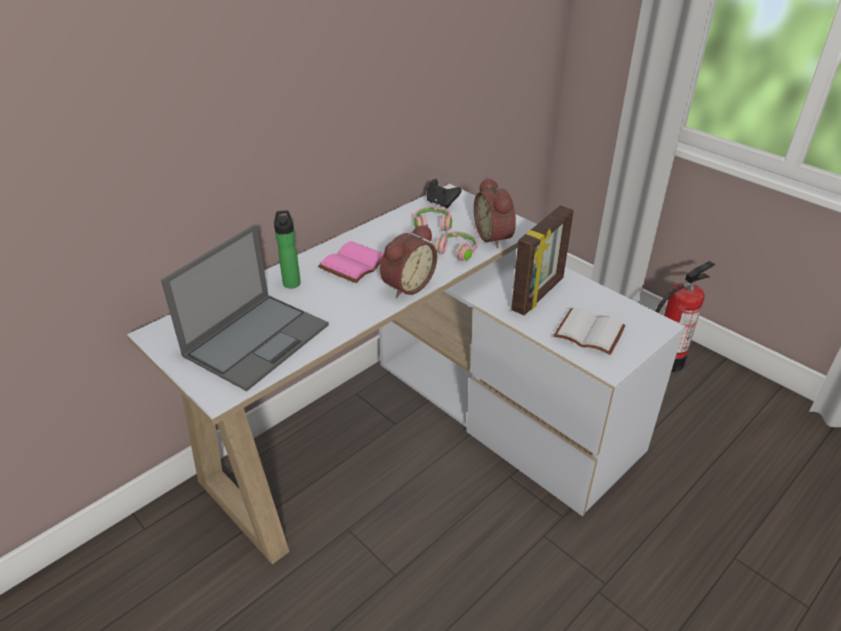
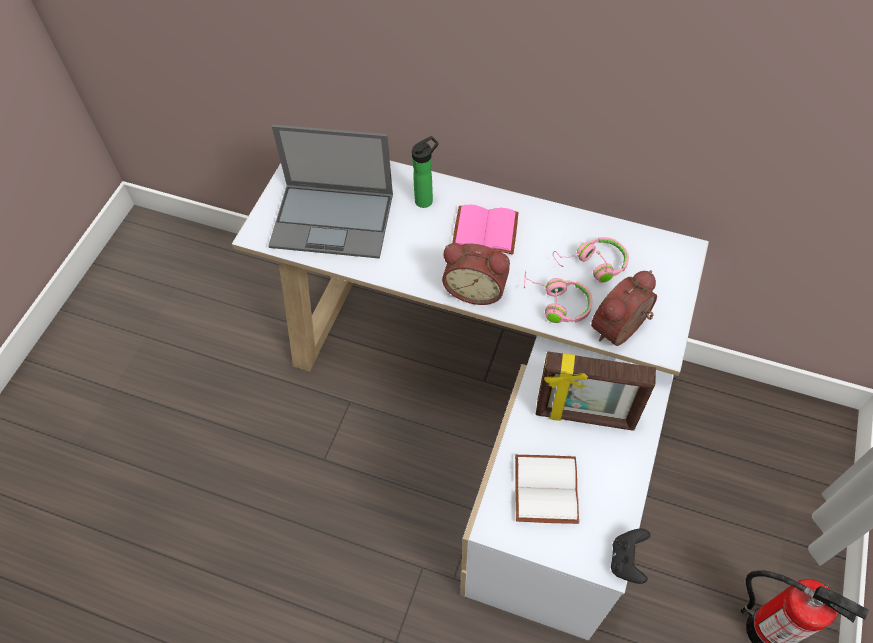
camera: 65 degrees right, 20 degrees up
(441, 203) = (655, 252): black game controller -> black game controller (627, 560)

